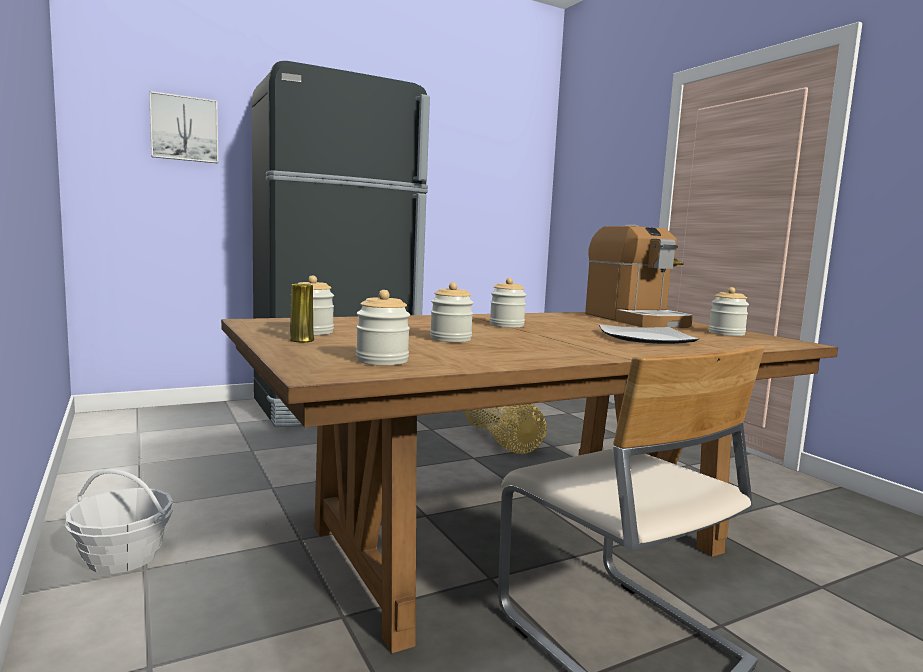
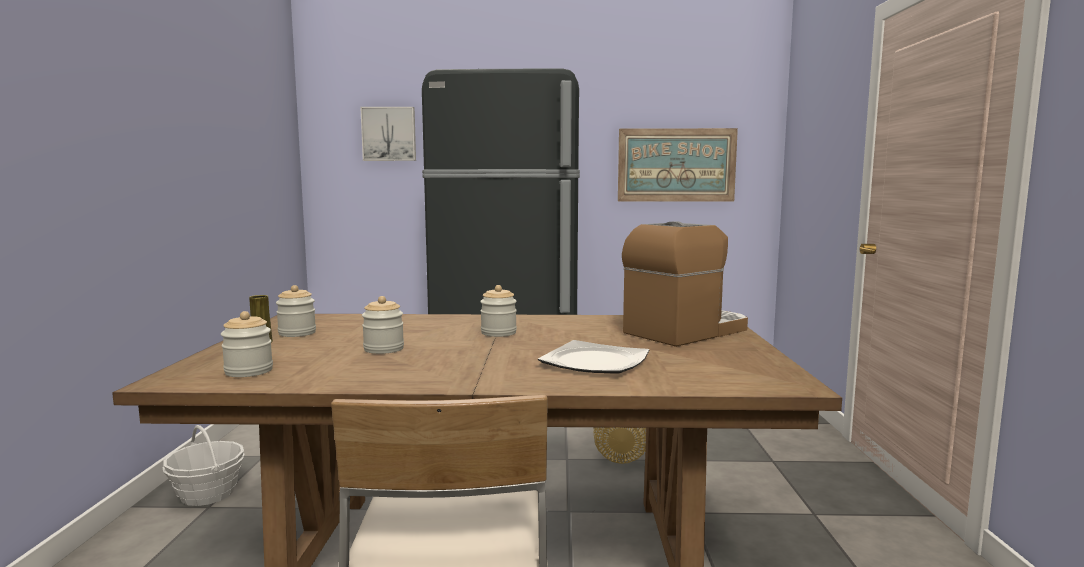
camera: 30 degrees right, 0 degrees up
(473, 192) = (676, 165): none -> picture
(636, 320) = (686, 331): coffee machine -> coffee machine turned 135 degrees counterclockwise
(726, 333) = (738, 361): jar -> none

